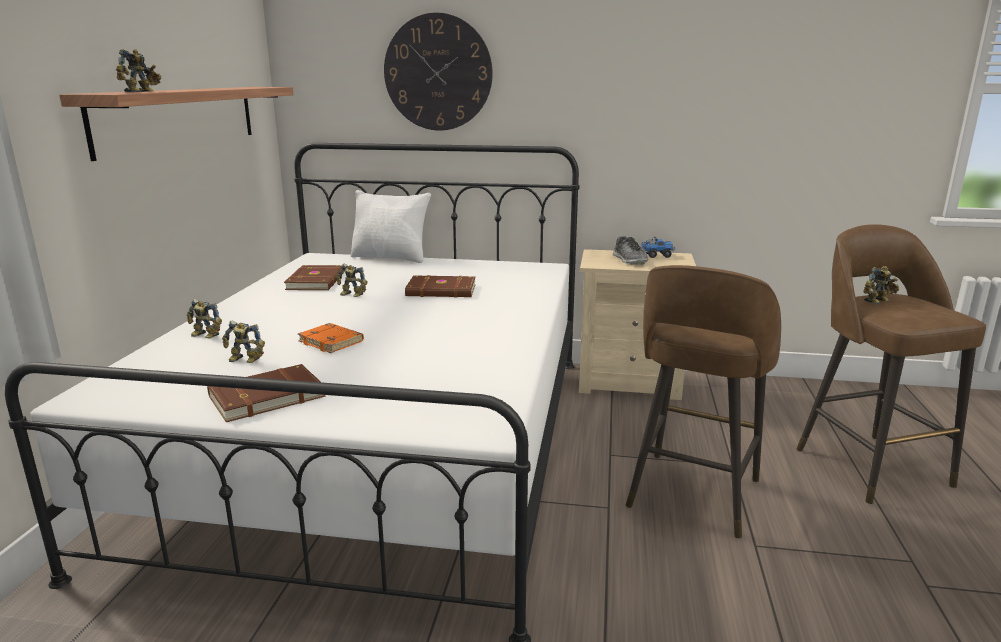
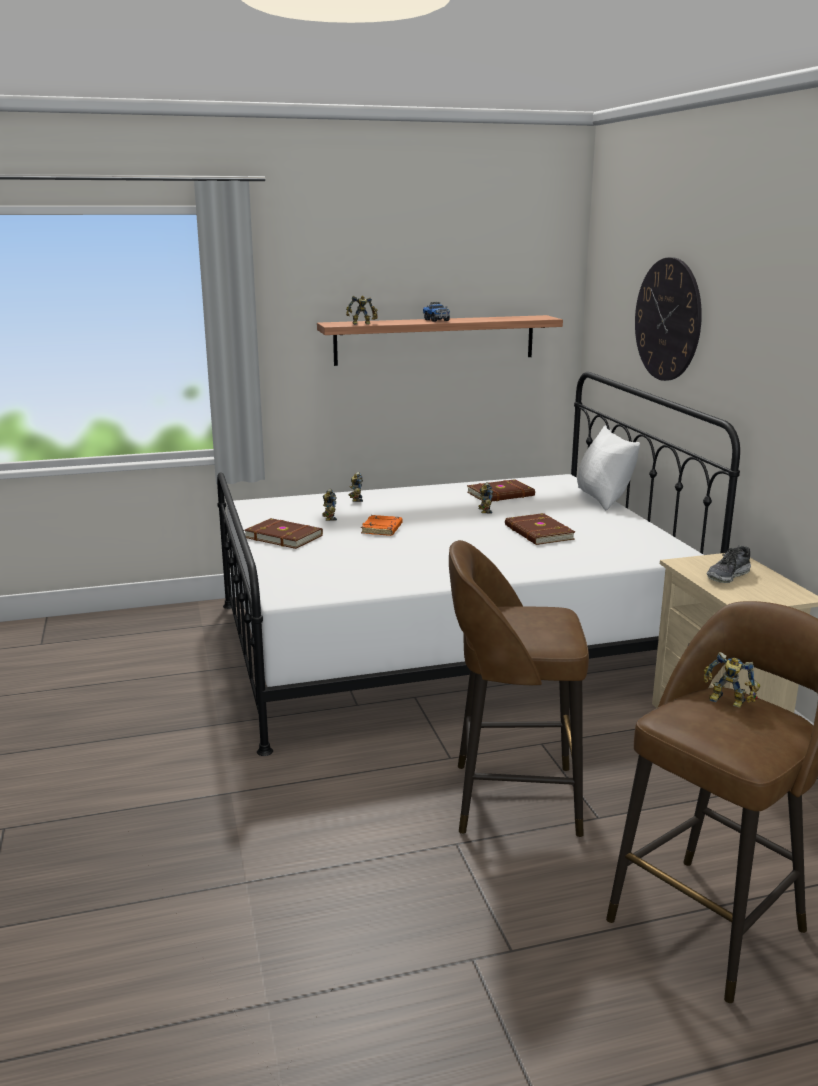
camera: 65 degrees right, 0 degrees up
(657, 255) = (777, 585): toy truck -> toy truck (436, 320)

